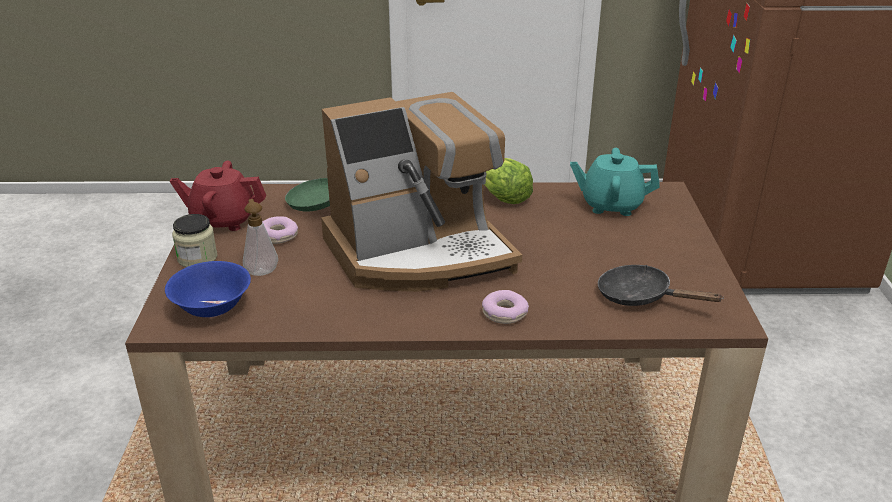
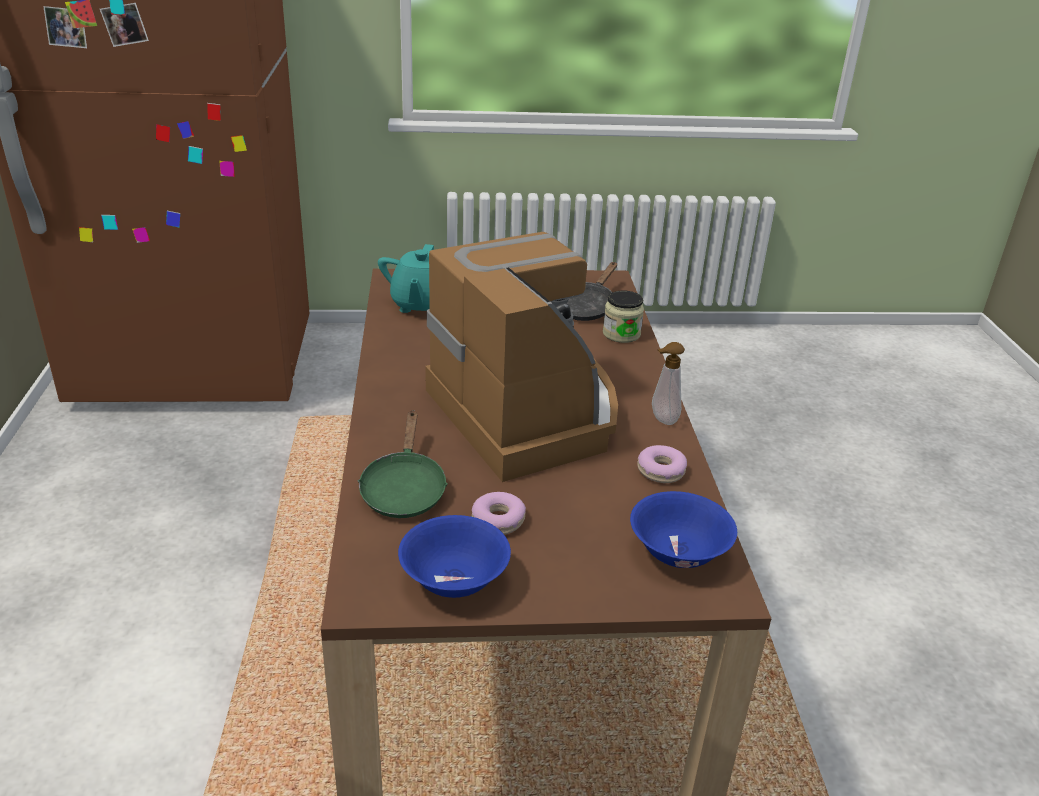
camera: 95 degrees left, 0 degrees up
(197, 258) = (565, 589): jar -> jar (621, 334)
(223, 220) = (454, 581): red teapot -> blue bowl
(261, 271) = (586, 524): soap dispenser -> soap dispenser (661, 420)
(500, 196) = (395, 361): lettuce -> none
(504, 313) = (629, 367): donut -> donut (661, 471)

